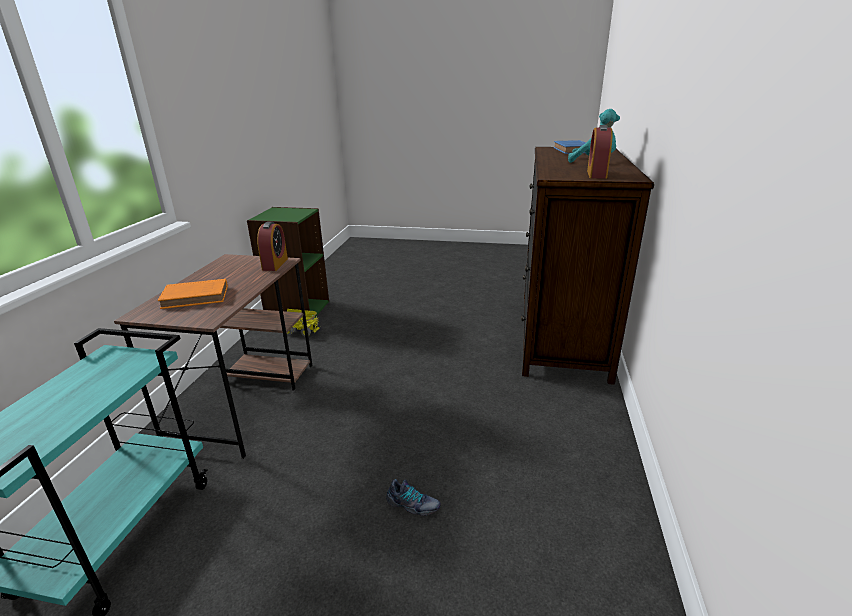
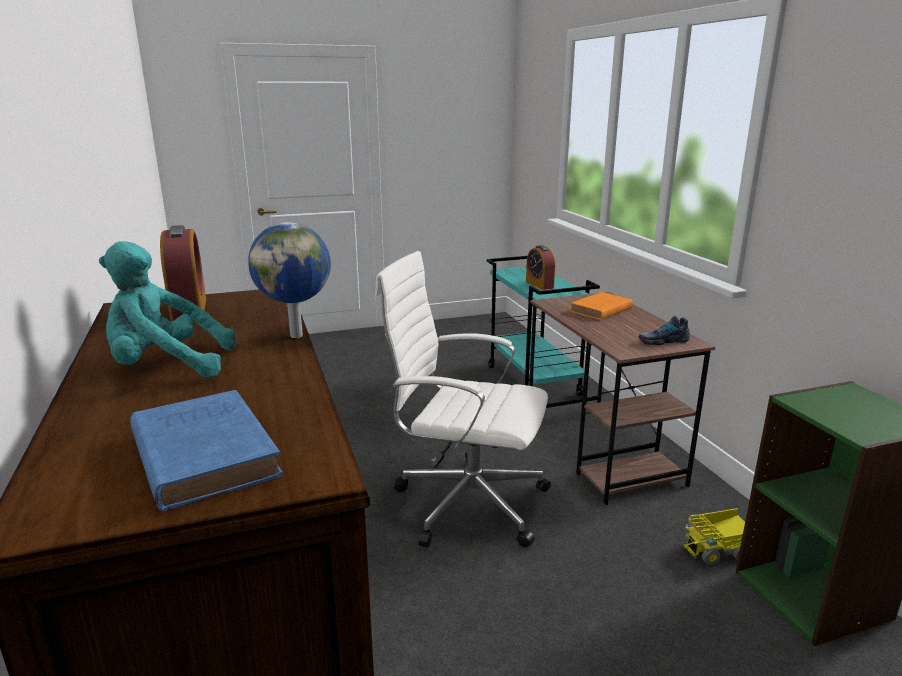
camera: 150 degrees right, 5 degrees down
(275, 264) = (623, 346): alarm clock -> alarm clock (539, 285)
(394, 395) = (466, 502): none -> white office chair
(412, 505) = (372, 434): shoe -> shoe (663, 341)
(541, 163) = (297, 335): none -> globe

